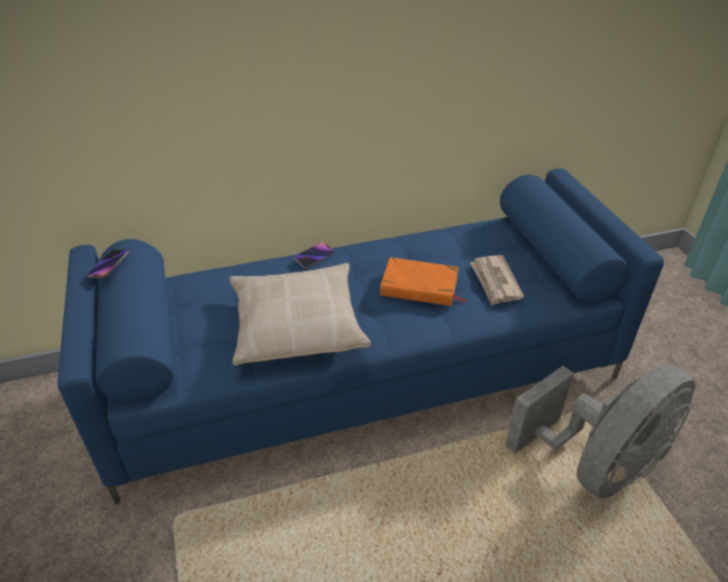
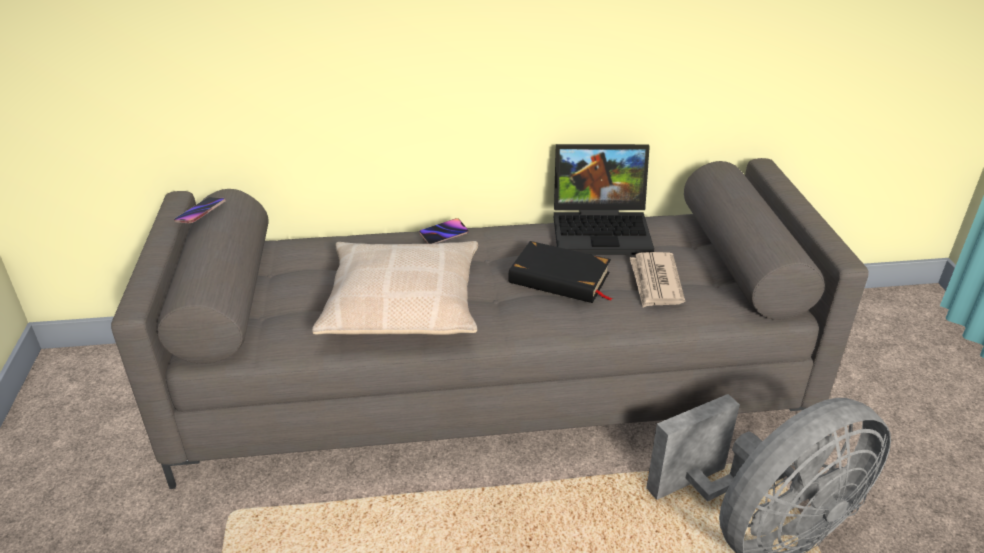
camera: 10 degrees right, 5 degrees down
(365, 372) = (494, 383): blue sofa -> grey sofa
(419, 287) = (559, 278): orange book -> black book
(442, 239) = (603, 229): none -> laptop

